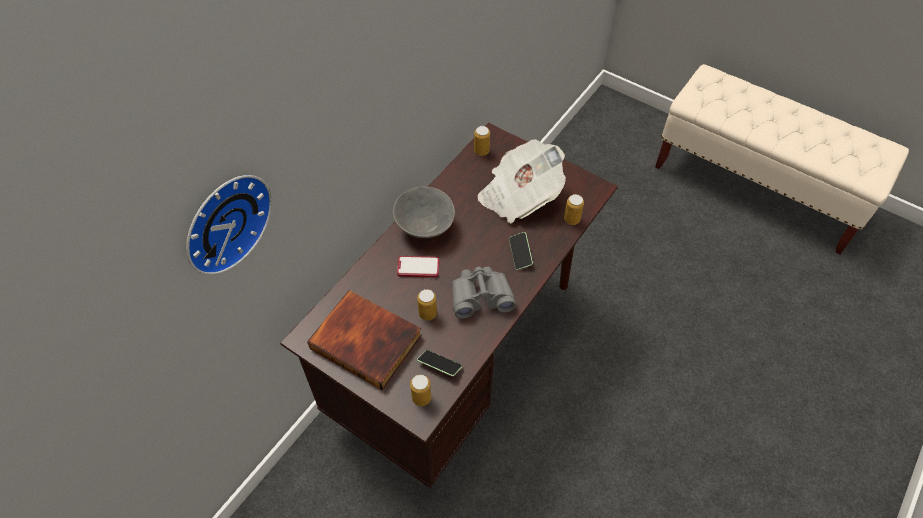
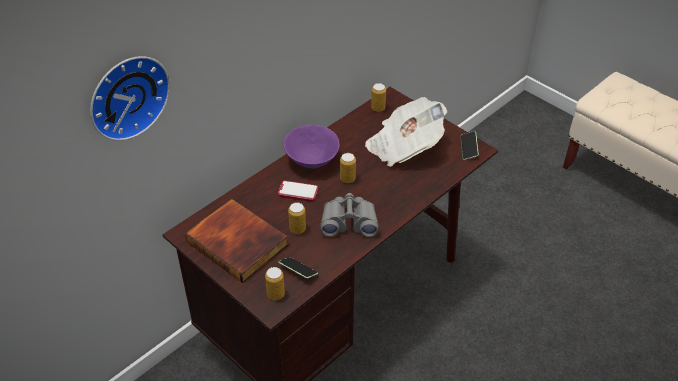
camera: 10 degrees right, 10 degrees down
(425, 227) = (312, 161): grey bowl -> purple bowl
(520, 254) = (393, 193): phone -> phone (468, 149)
(571, 219) = (448, 171): can -> can (347, 179)

